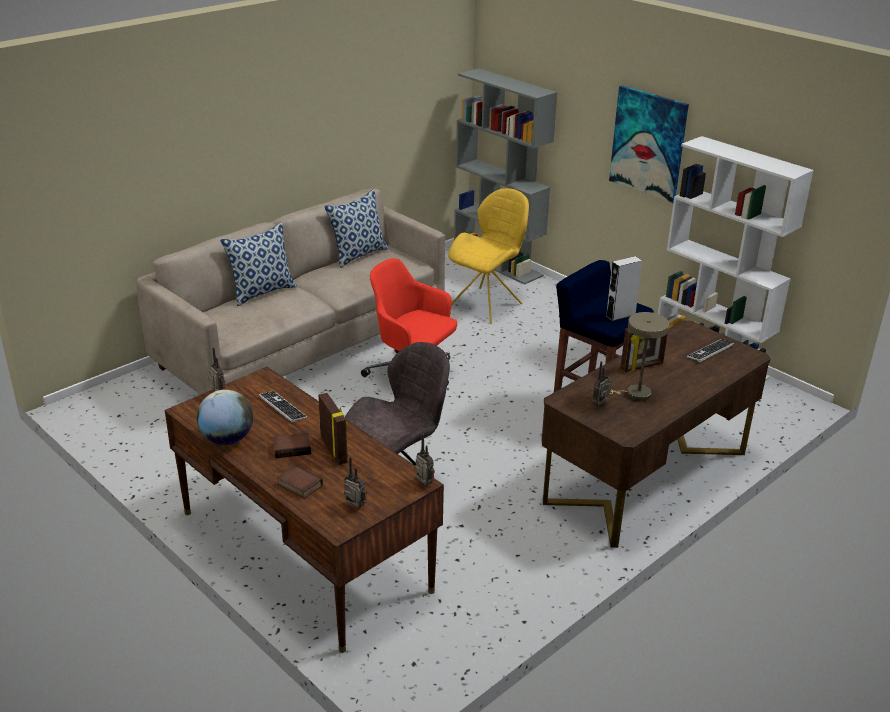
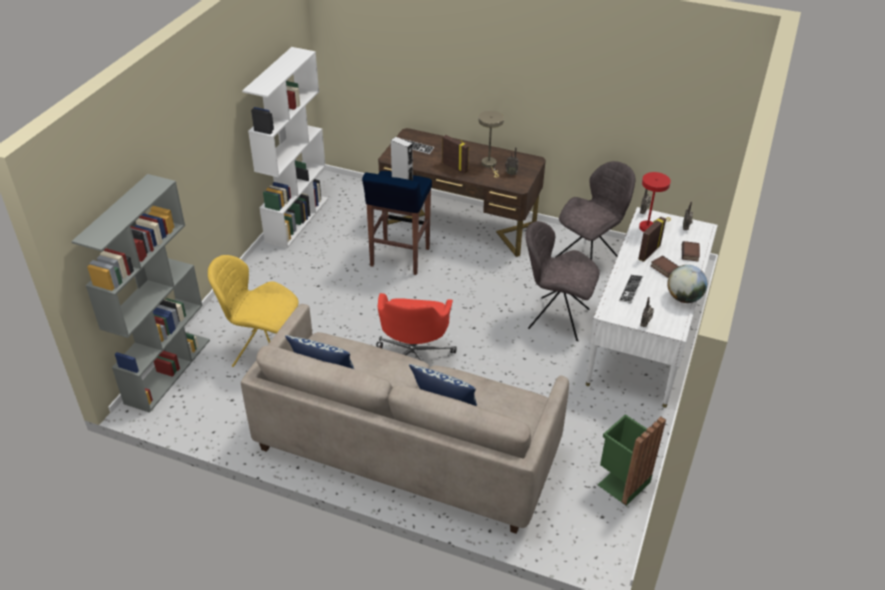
camera: 115 degrees left, 10 degrees up
(137, 441) = (621, 482): none -> green trash can
(304, 551) = (644, 336): brown desk -> white desk
(387, 475) = (649, 226): none -> red table lamp
(497, 570) = (590, 258): none -> grey chair
(648, 143) = (213, 136): picture -> none

